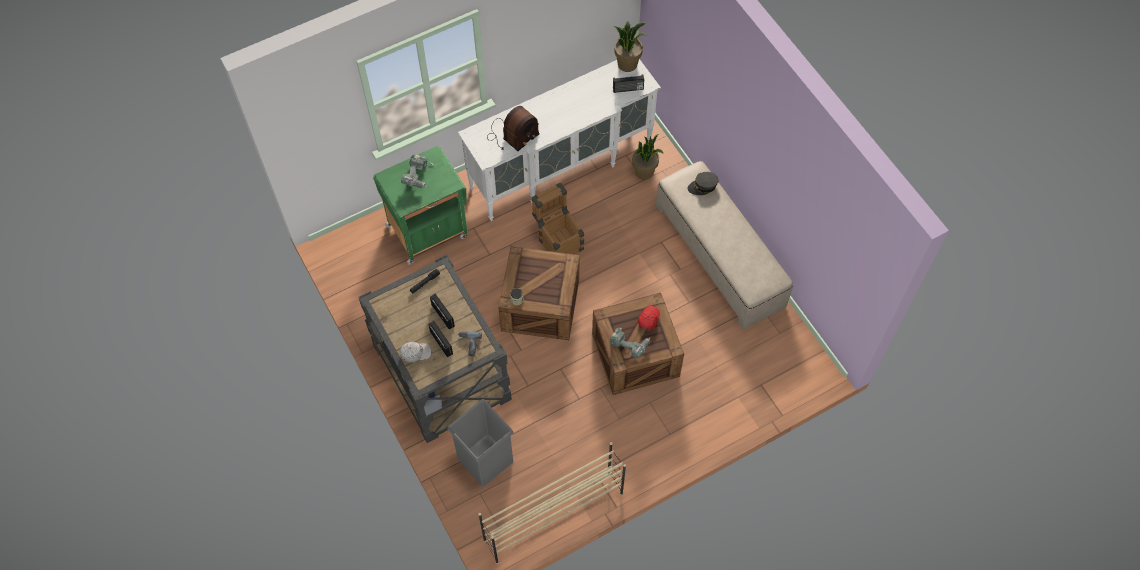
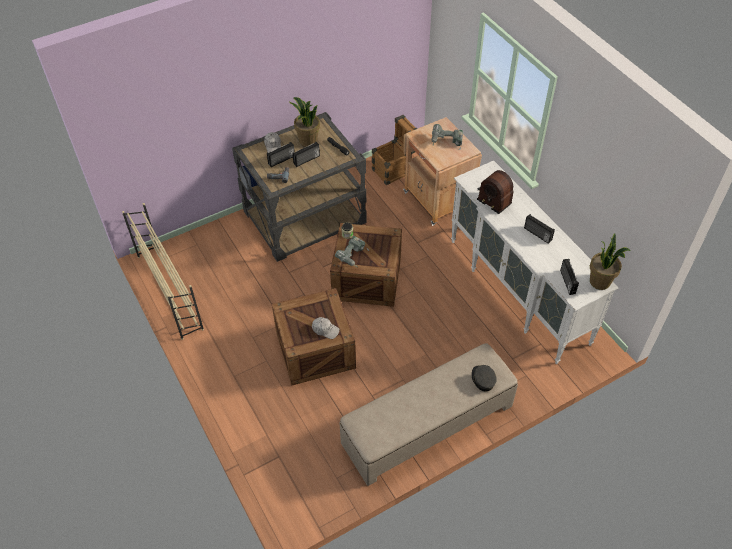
camera: 90 degrees right, 10 degrees down
(428, 231) = (438, 202): green cart -> brown cart
(485, 460) = (225, 246): grey trash can -> none
(558, 240) = (435, 290): crate -> crate (394, 170)
(567, 105) = (537, 234): none -> radio
(630, 344) = (299, 315): power drill -> power drill (353, 257)
(644, 172) = (522, 359): potted plant -> potted plant (308, 141)
(648, 319) = (325, 330): red cap -> white cap

